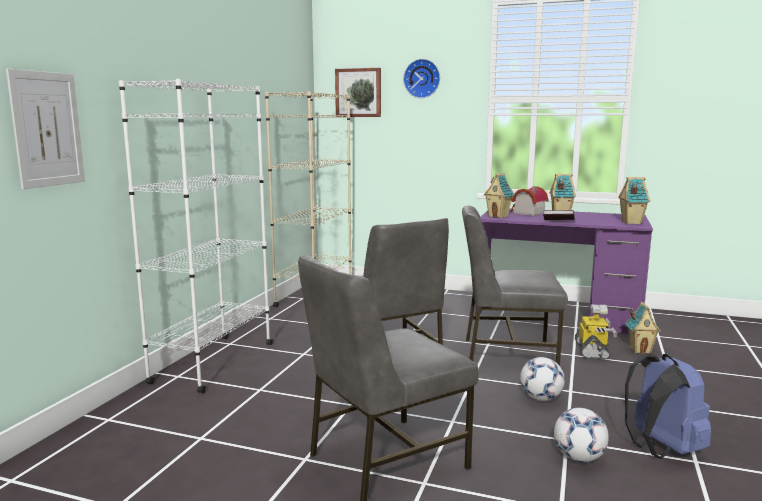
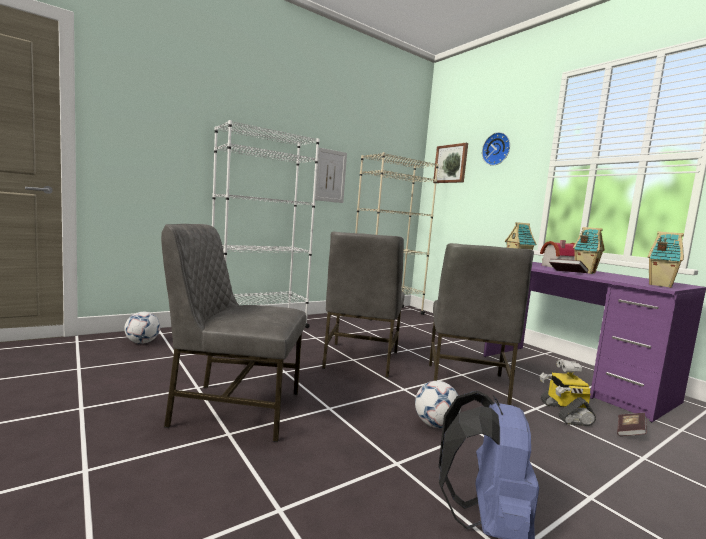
camera: 35 degrees right, 5 degrees down
(47, 129) = (157, 148): picture -> picture (330, 176)
(507, 354) = (466, 385): grey chair -> grey chair turned 120 degrees counterclockwise
(578, 458) = (379, 481): football -> football (142, 342)
(592, 351) = (564, 413): toy robot -> toy robot turned 135 degrees clockwise
(640, 350) = (630, 432): toy house -> book

